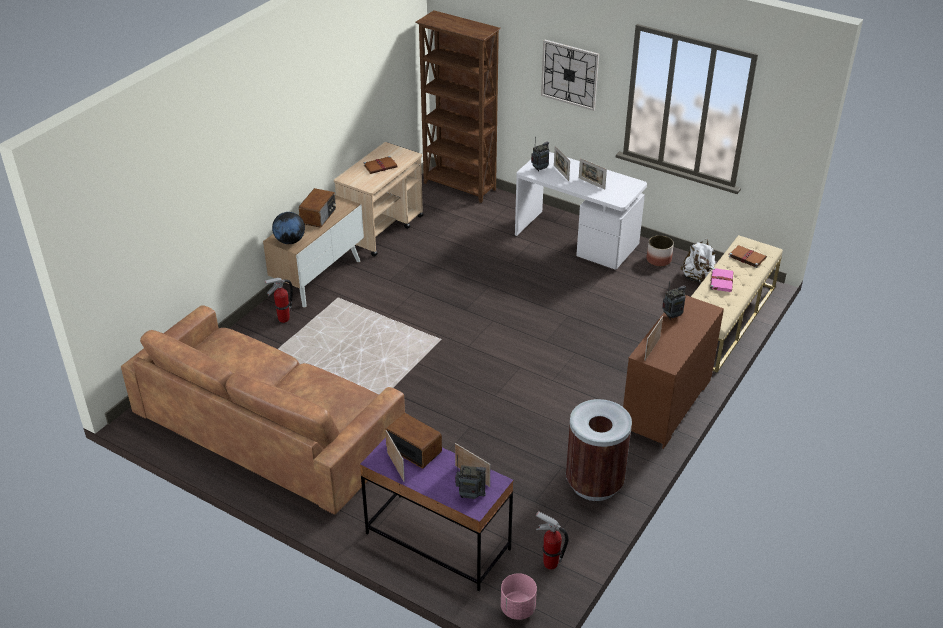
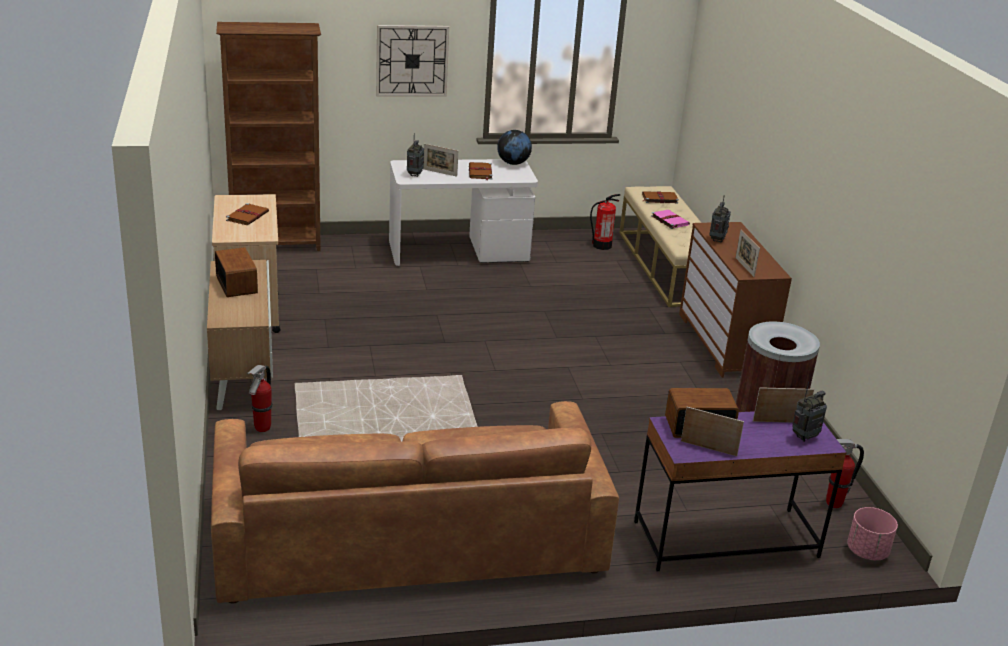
camera: 45 degrees left, 10 degrees down
(290, 241) = (241, 317): globe -> globe (513, 163)
(591, 183) = (480, 172): picture frame -> brown book
(659, 260) = (550, 242): planter -> none
(697, 279) = (601, 245): white backpack -> fire extinguisher

